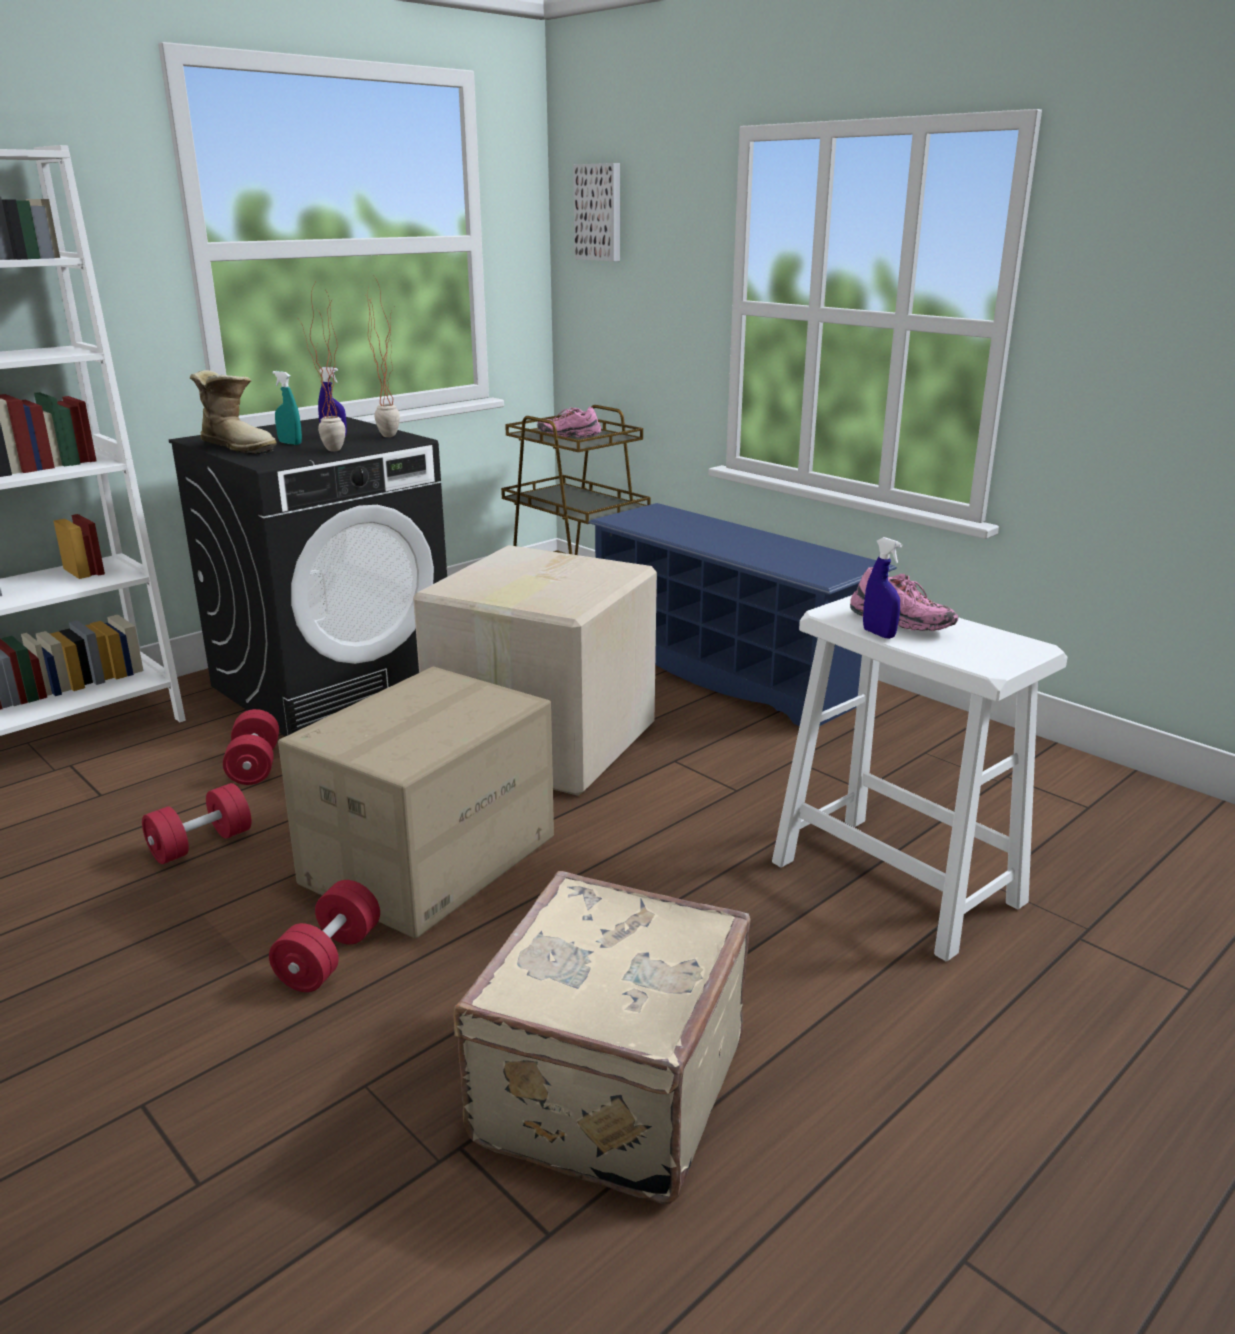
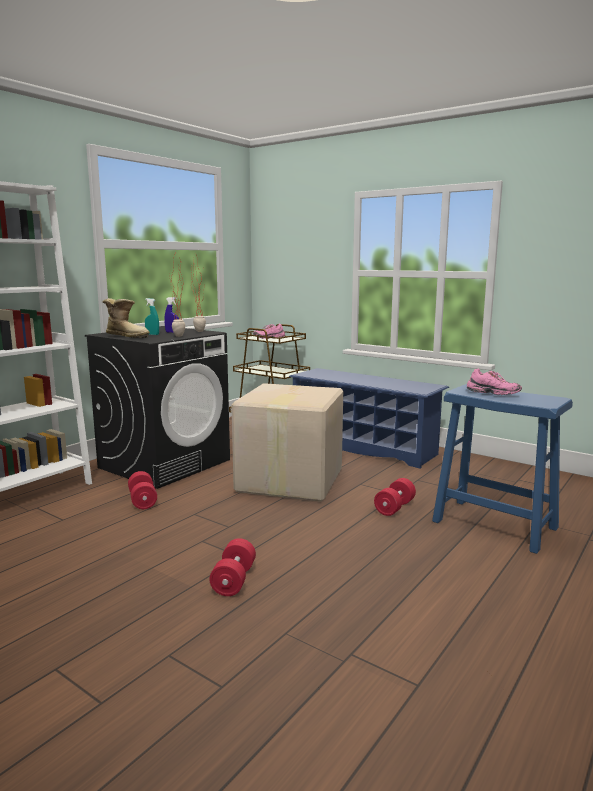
camera: 10 degrees left, 10 degrees down
(201, 844) = (133, 537): red dumbbell -> red dumbbell (394, 507)
(429, 859) = (261, 533): cardboard box -> none
(600, 212) = (279, 233): picture -> none
(604, 1090) = (408, 621): beige suitcase -> none
(879, 634) = (486, 397): blue spray bottle -> none
(895, 881) = (493, 524): white stool -> blue stool

